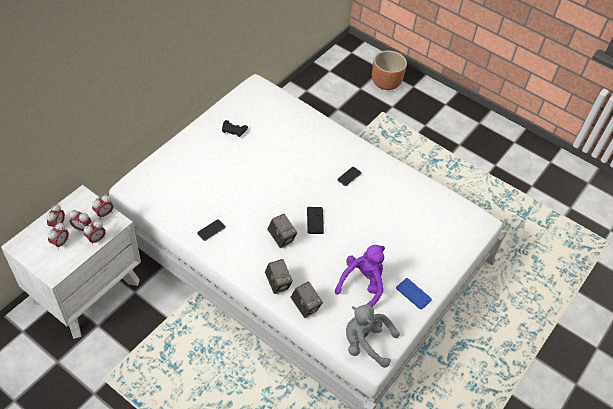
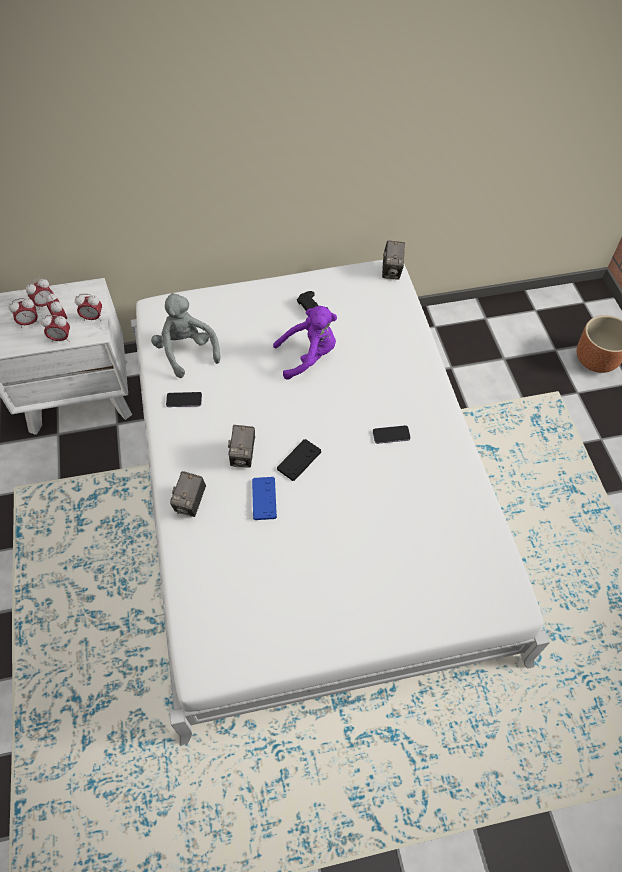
camera: 45 degrees right, 5 degrees up
(305, 306) = (193, 549): camera -> camera (392, 271)
(362, 285) = (279, 571): purple plush toy -> purple plush toy (309, 356)
(366, 343) = (214, 642): grey plush toy -> grey plush toy (186, 351)
(413, 294) = (327, 627): blue game controller -> blue game controller (264, 498)

